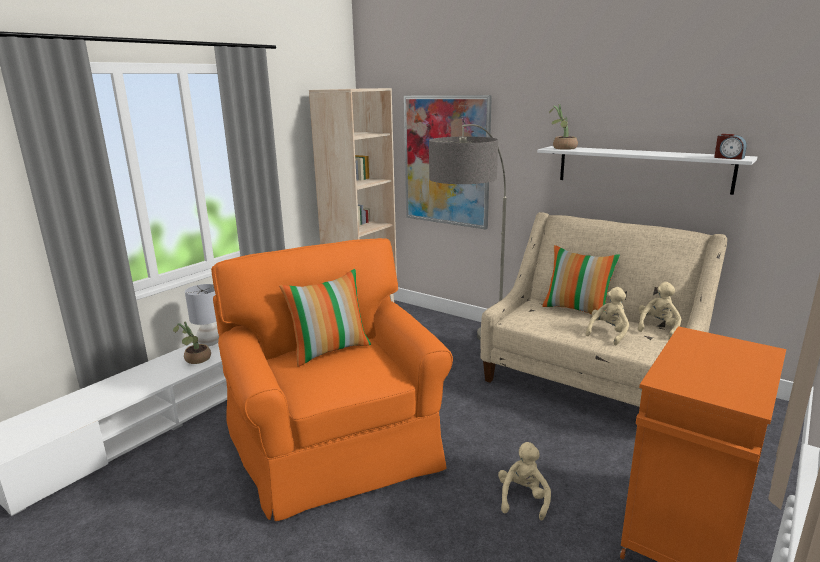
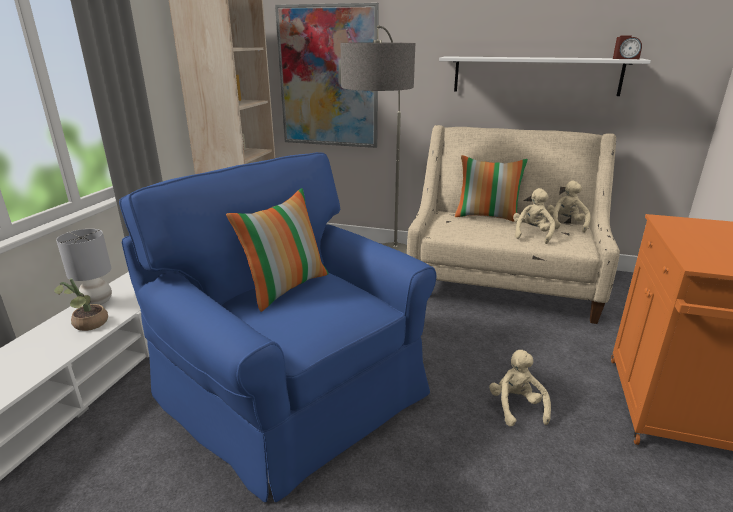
camera: 20 degrees left, 5 degrees up
(336, 444) = (296, 392): orange armchair -> blue armchair
(562, 148) = (461, 57): potted plant -> none

